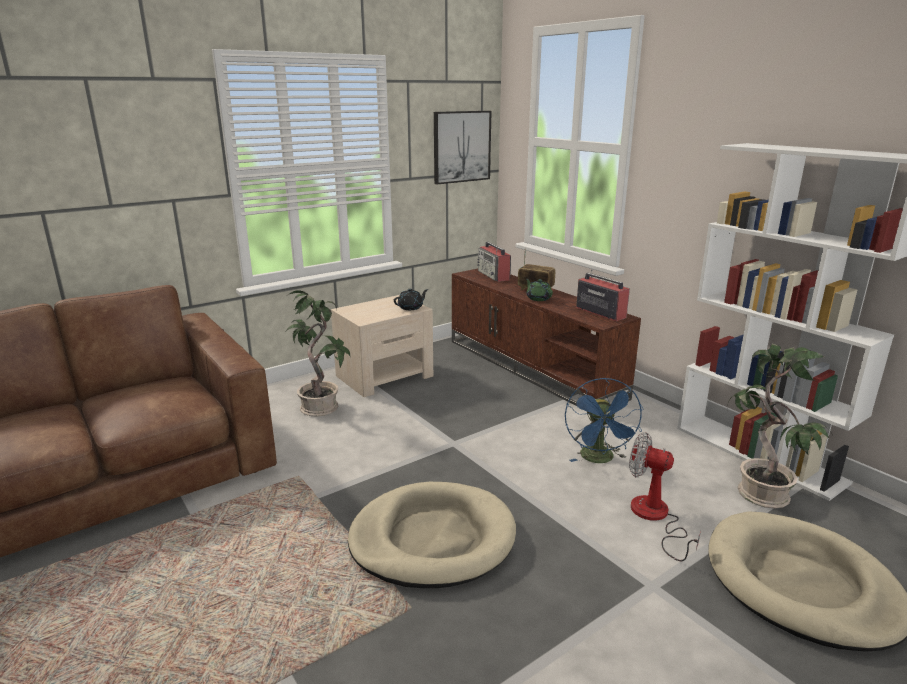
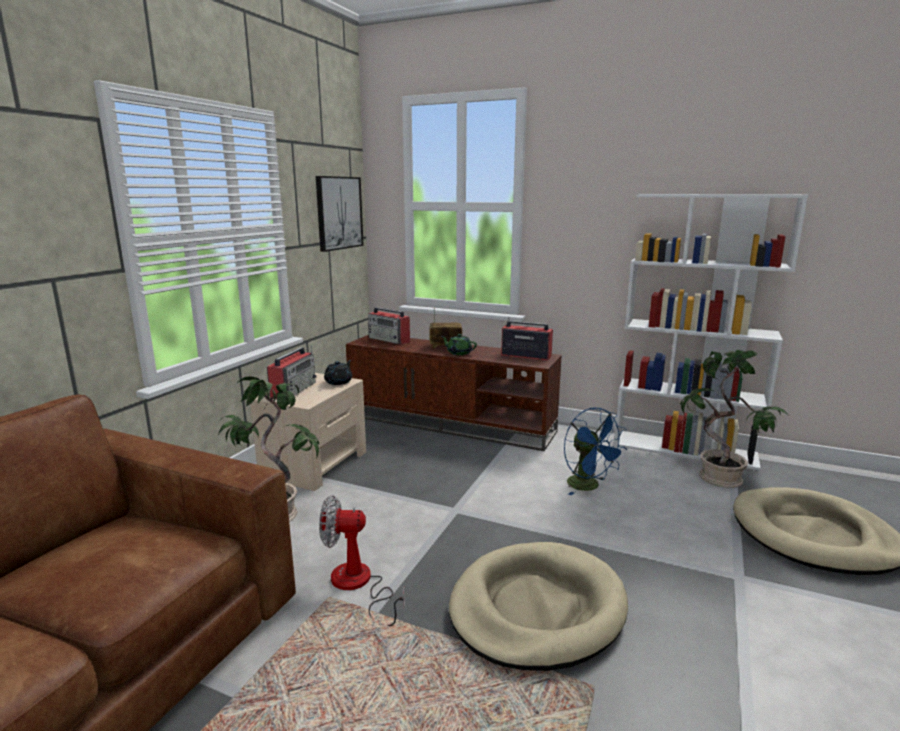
camera: 30 degrees left, 5 degrees down
(369, 308) = (294, 390): none -> radio
(655, 518) = (679, 521): fan -> fan (358, 585)

